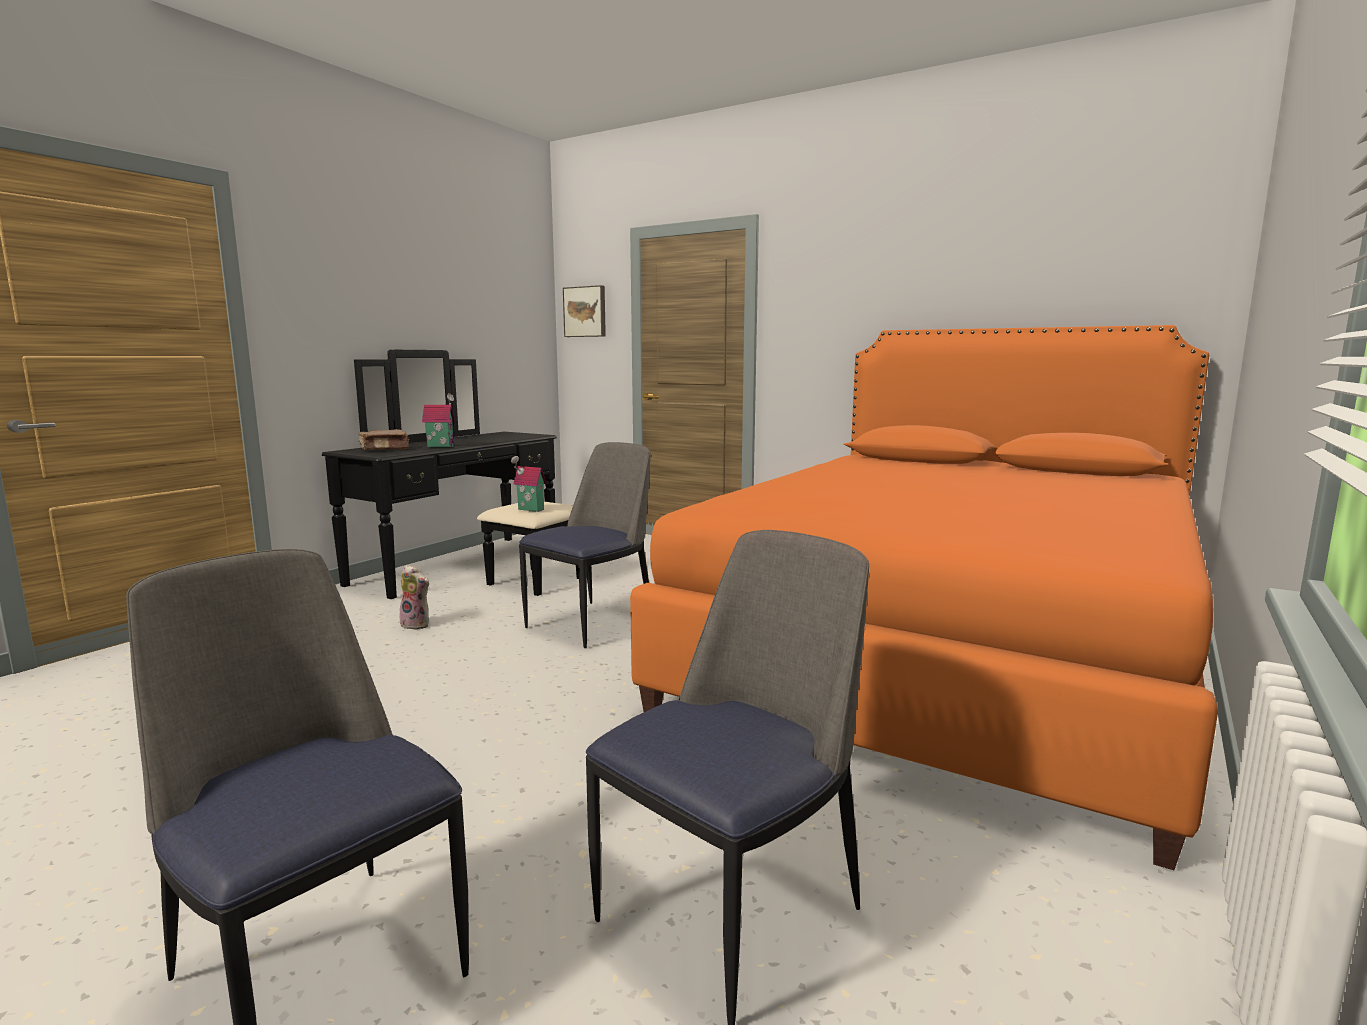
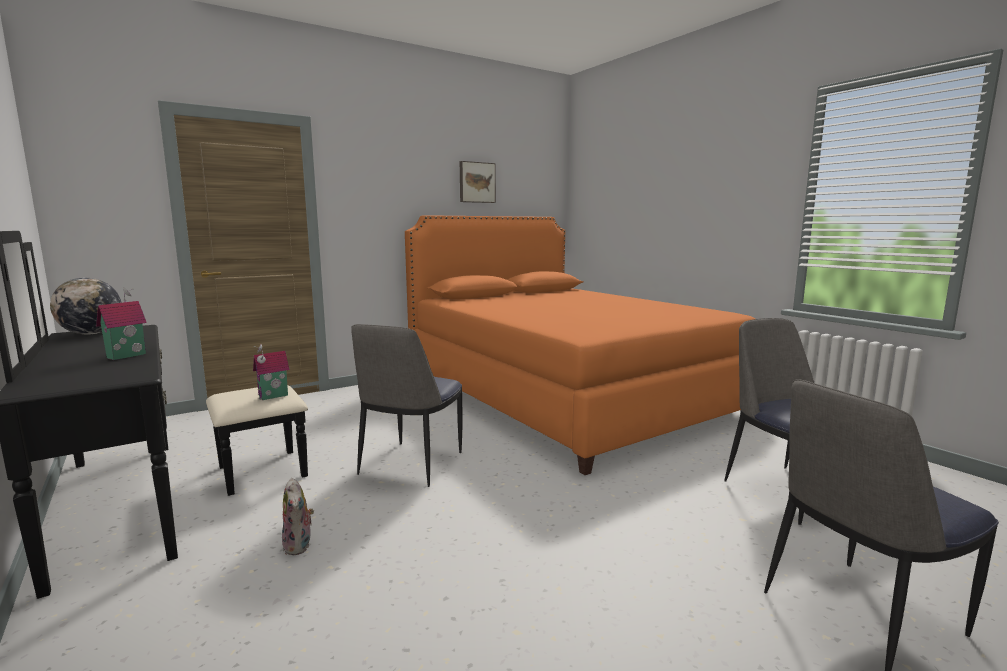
camera: 65 degrees left, 0 degrees up
(385, 449) = (75, 374): brown book -> none
(417, 624) = (299, 545): plush toy -> plush toy turned 105 degrees clockwise
(507, 434) = (91, 333): none -> globe
(585, 312) = (92, 184): picture -> picture (476, 182)
(593, 623) = (410, 465): chair -> chair turned 135 degrees counterclockwise

